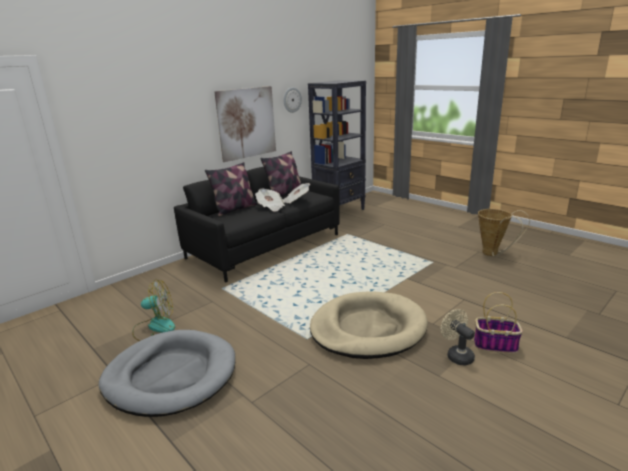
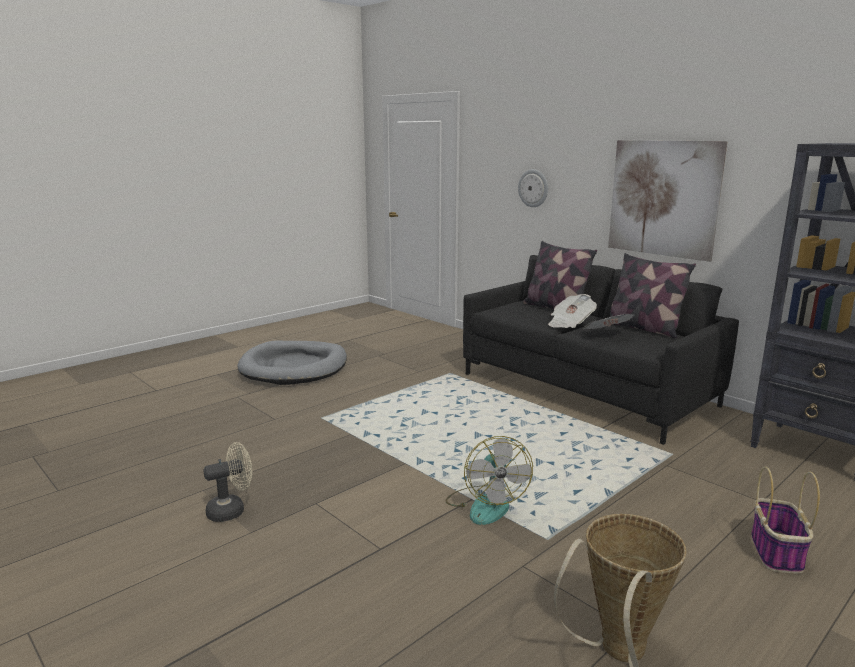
camera: 90 degrees right, 5 degrees down
(155, 327) = (375, 354): fan -> fan (486, 504)
(292, 100) = (779, 174): wall clock -> wall clock (533, 188)
(367, 328) = (325, 453): beige dog bed -> none
(495, 345) = (233, 550): basket -> basket (777, 553)

